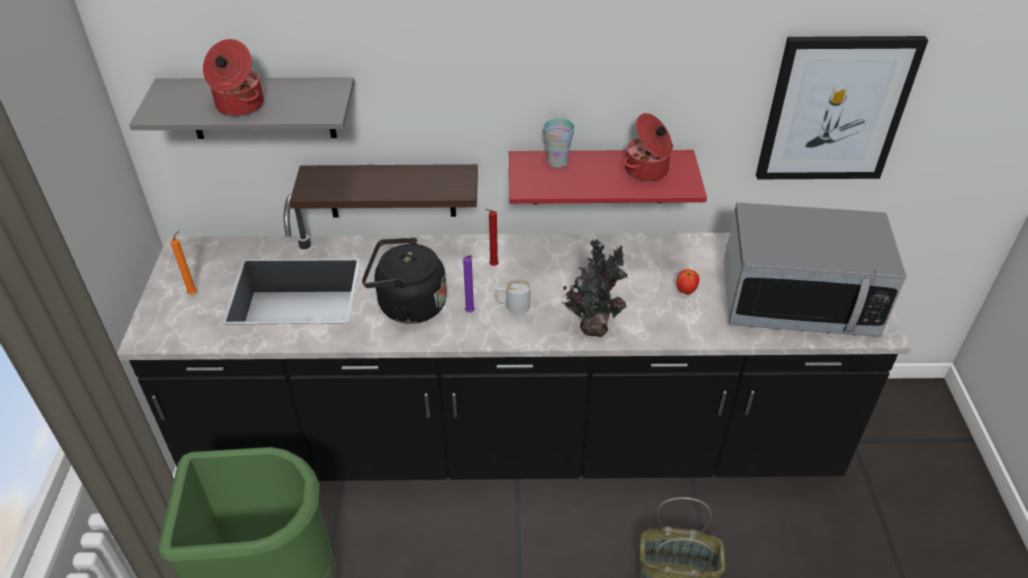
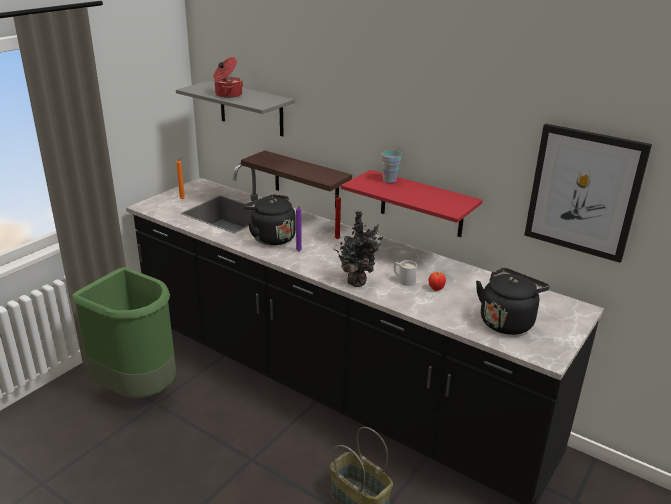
camera: 35 degrees right, 15 degrees down
(512, 306) = (324, 257): white mug -> white mug (403, 280)
(647, 170) = (437, 198): cooking pot -> none
(798, 301) = (507, 321): microwave -> black kettle

